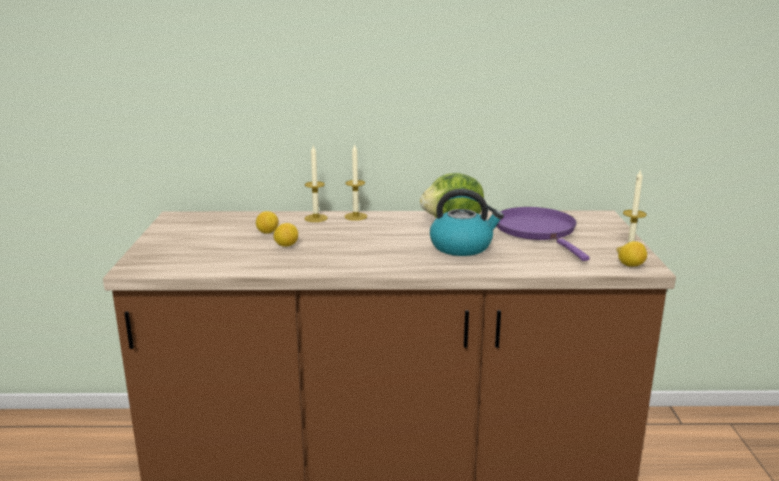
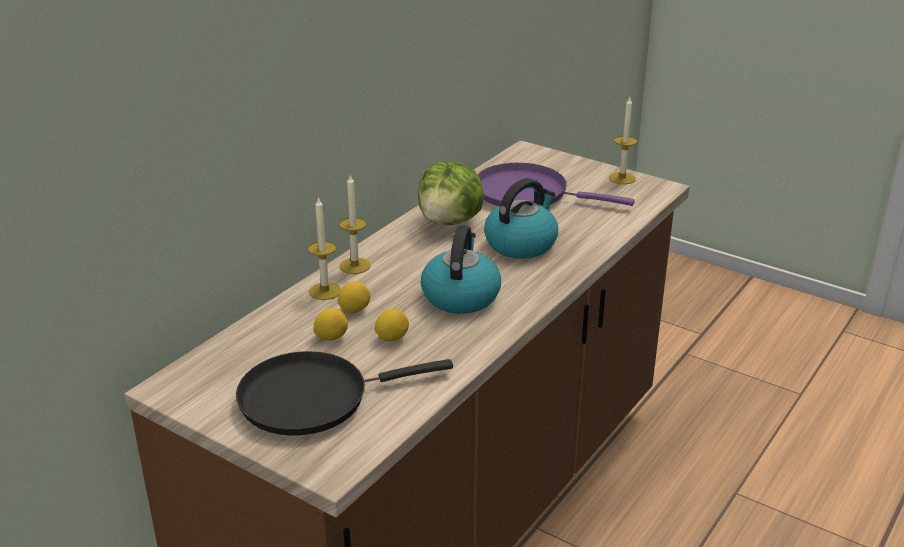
camera: 55 degrees left, 10 degrees up
(199, 245) = (312, 398): none -> black frying pan
(363, 248) = (460, 296): none -> kettle
(631, 265) = (651, 191): lemon -> lemon (354, 310)

